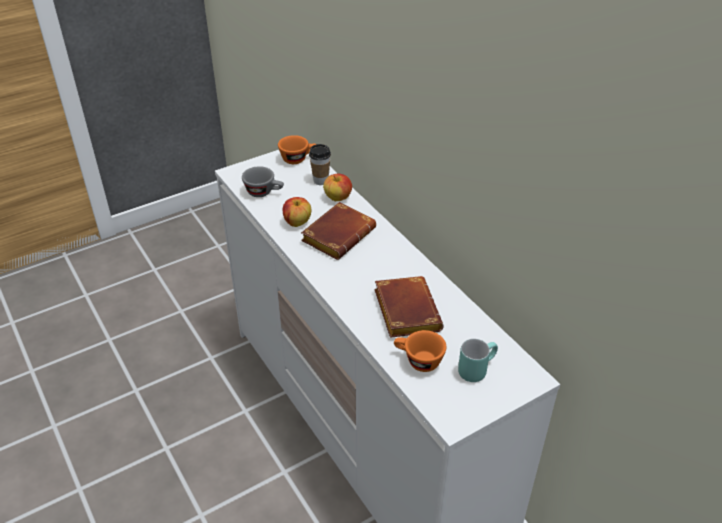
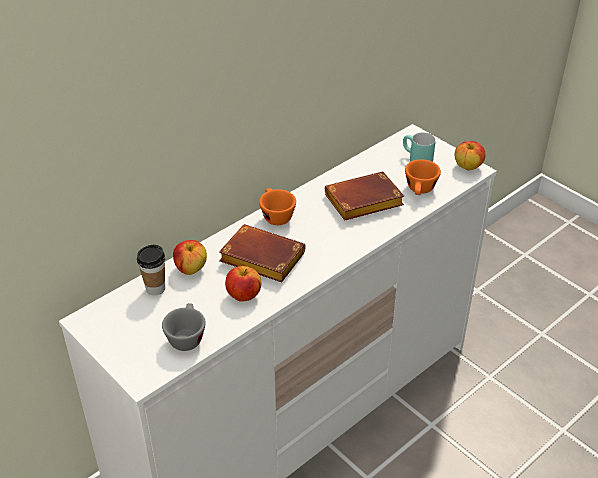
camera: 100 degrees left, 0 degrees up
(298, 159) = (105, 317): orange cup -> orange cup (275, 215)
(459, 417) = (468, 167): none -> apple

